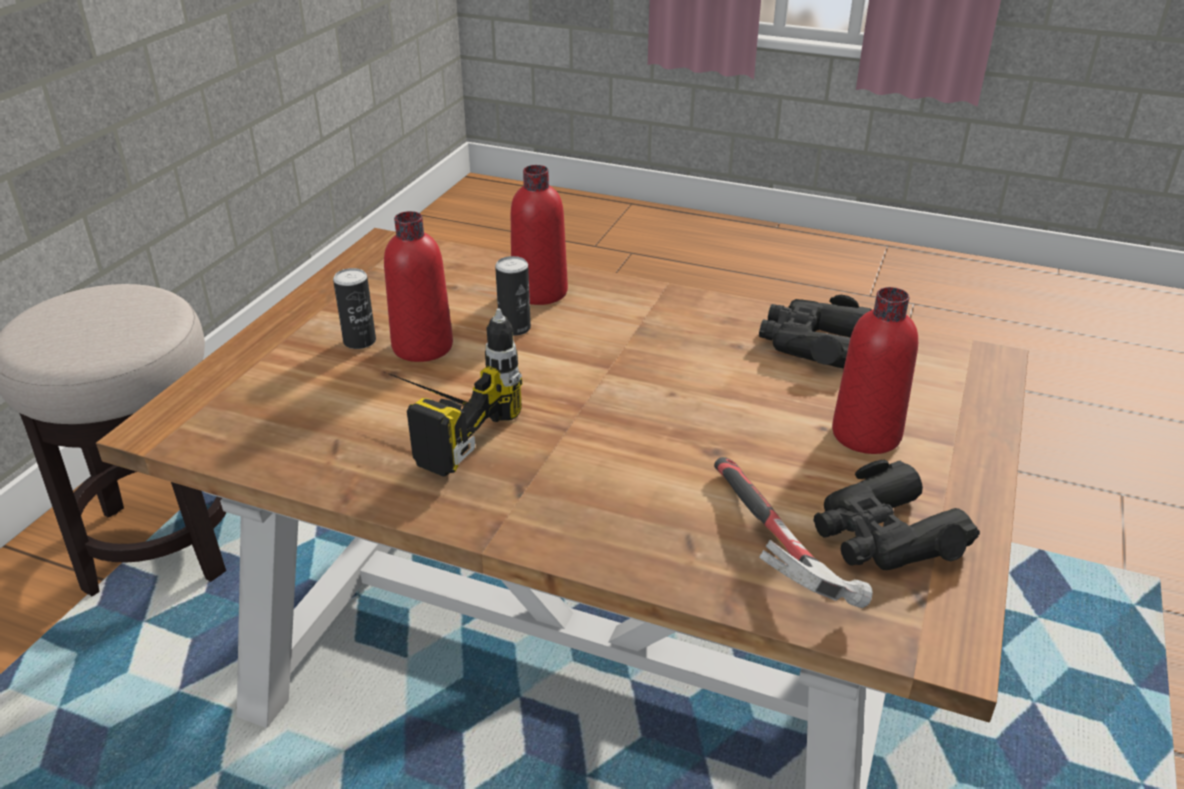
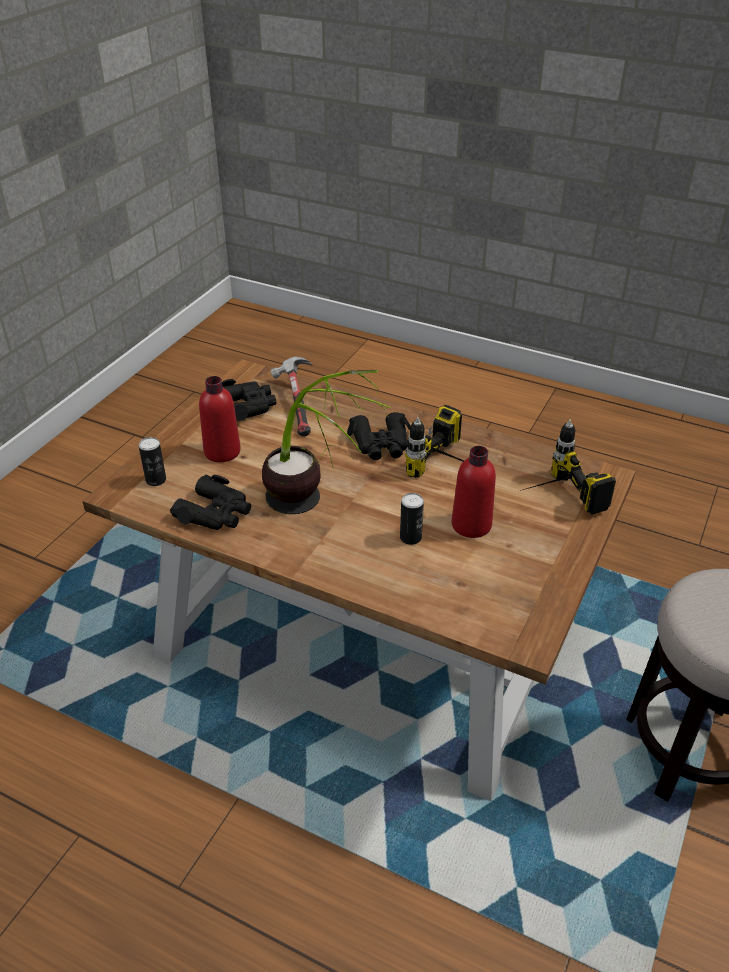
camera: 175 degrees left, 5 degrees up
(279, 386) = (552, 499): none -> power drill
(359, 341) = (515, 532): can -> can (156, 480)
(539, 292) = (392, 572): red bottle -> none
(569, 465) = (381, 444): none -> black binoculars
(659, 352) = (316, 511): none -> potted plant

